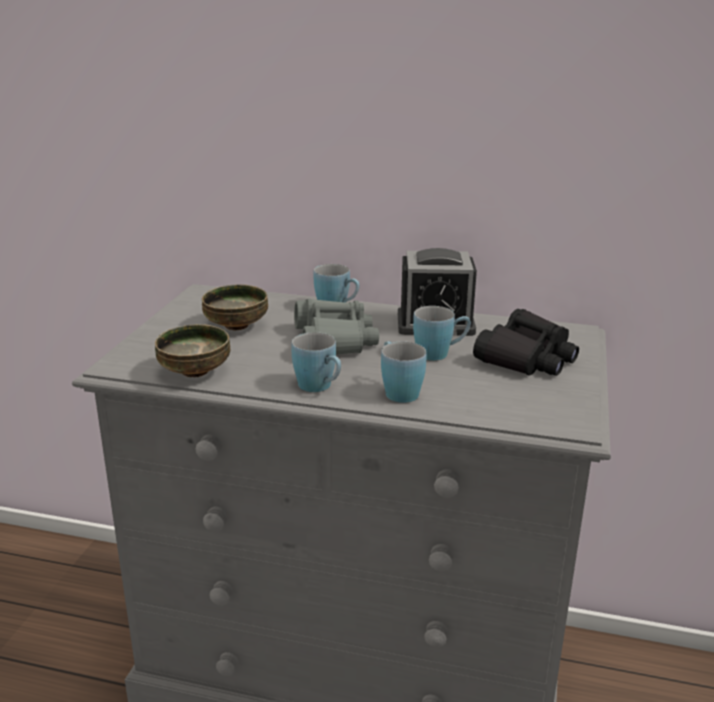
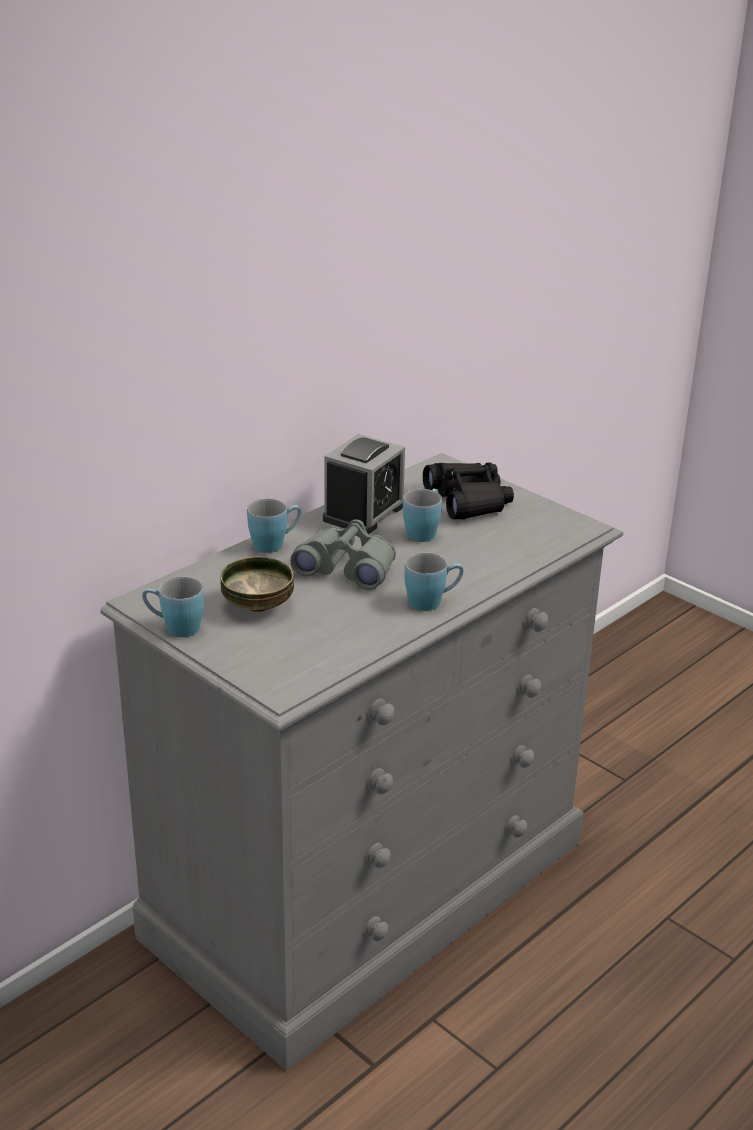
camera: 60 degrees left, 5 degrees up
(196, 372) = (341, 651): bowl -> none
(398, 390) = (471, 571): blue mug -> blue mug (174, 627)

